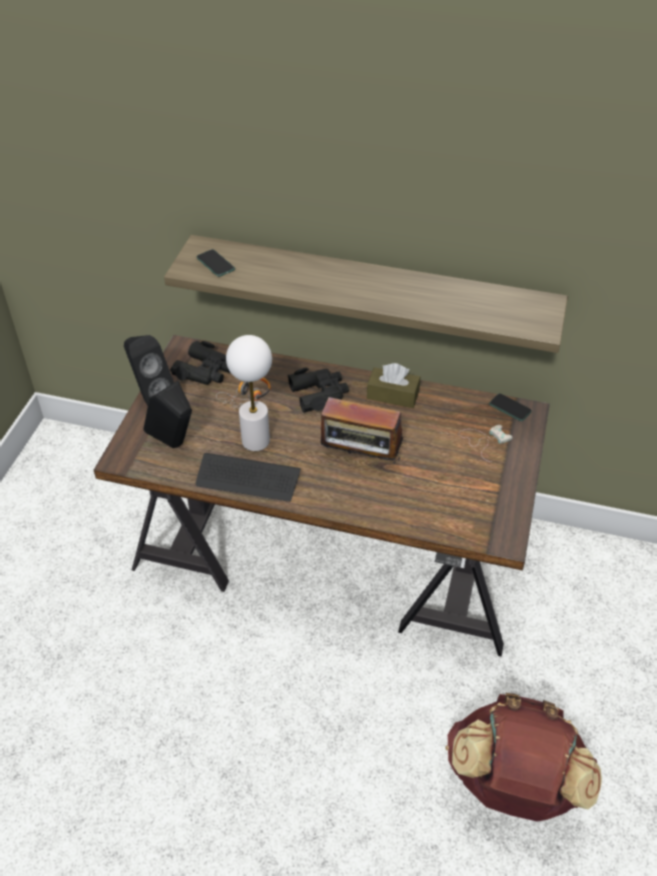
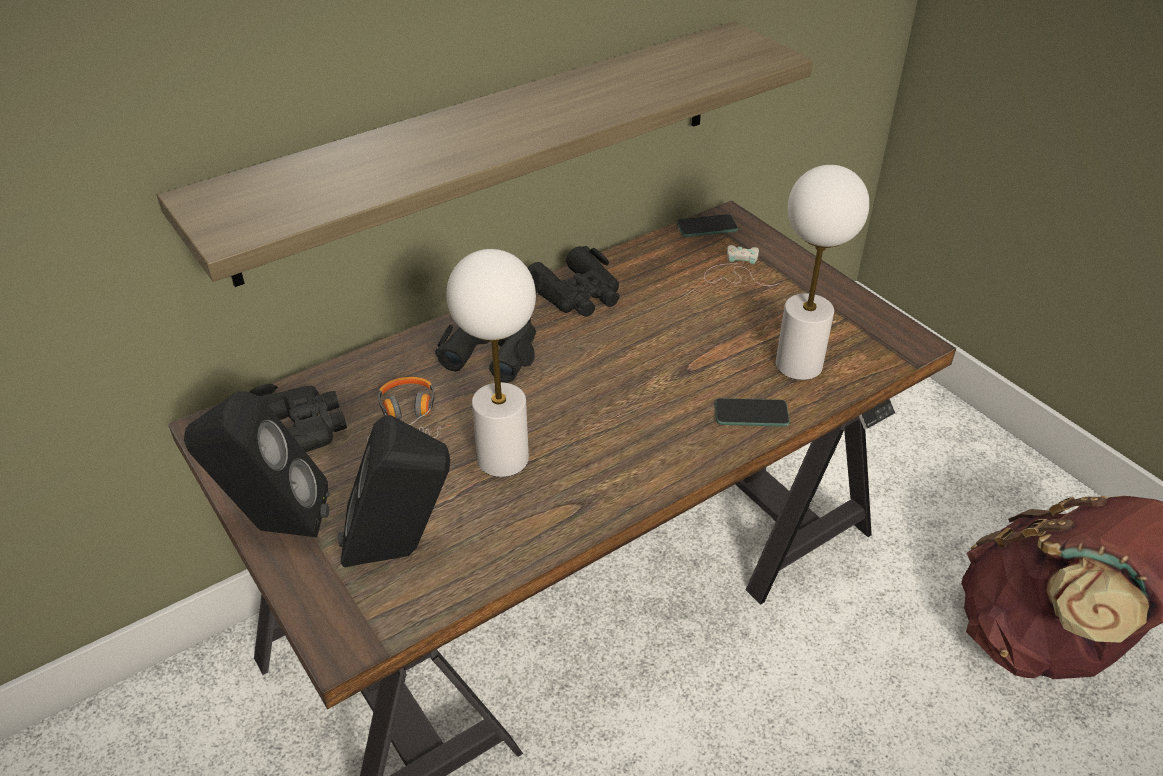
camera: 50 degrees left, 5 degrees down
(215, 264) = (268, 204): phone -> phone (751, 414)
(248, 479) = (567, 508): keyboard -> none
(360, 459) = (654, 380): radio -> none
(392, 395) = (577, 294): brown tissue box -> black binoculars
(433, 505) = (798, 365): none -> white table lamp

